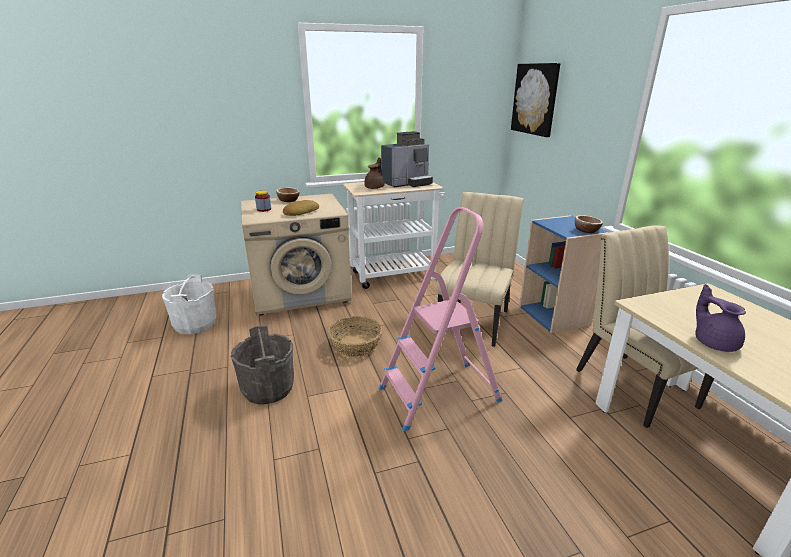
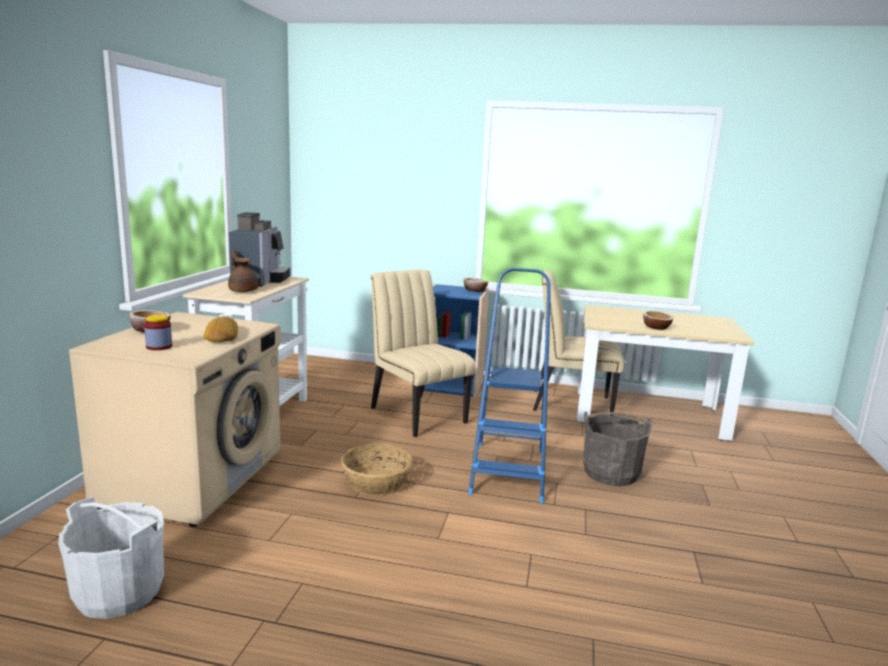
camera: 60 degrees left, 10 degrees down
(268, 388) = (393, 560): grey bucket -> grey bucket (610, 473)
(438, 394) = (508, 471): pink step ladder -> blue step ladder
(535, 99) = (335, 173): picture -> none
(714, 342) = (656, 327): purple teapot -> bowl

